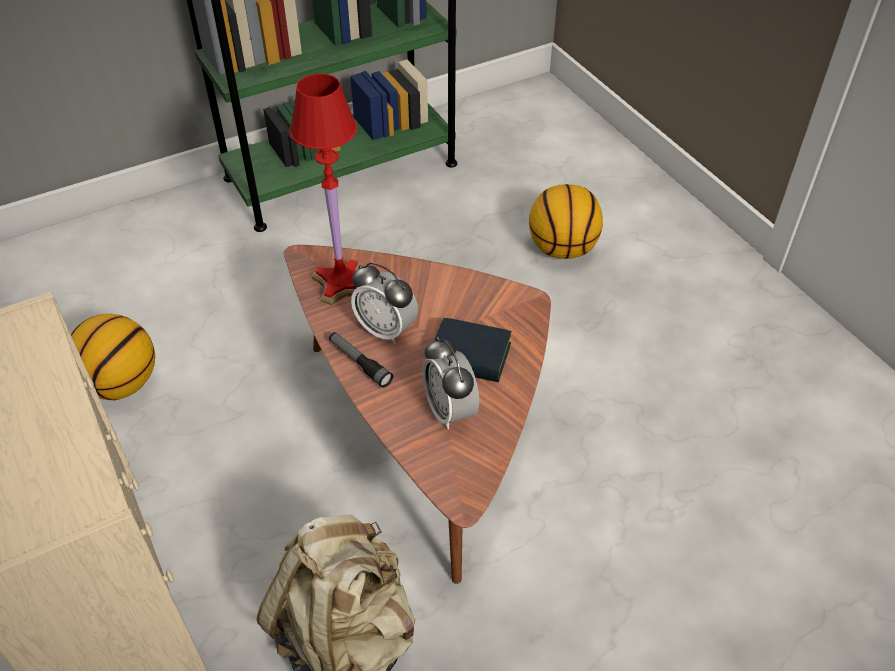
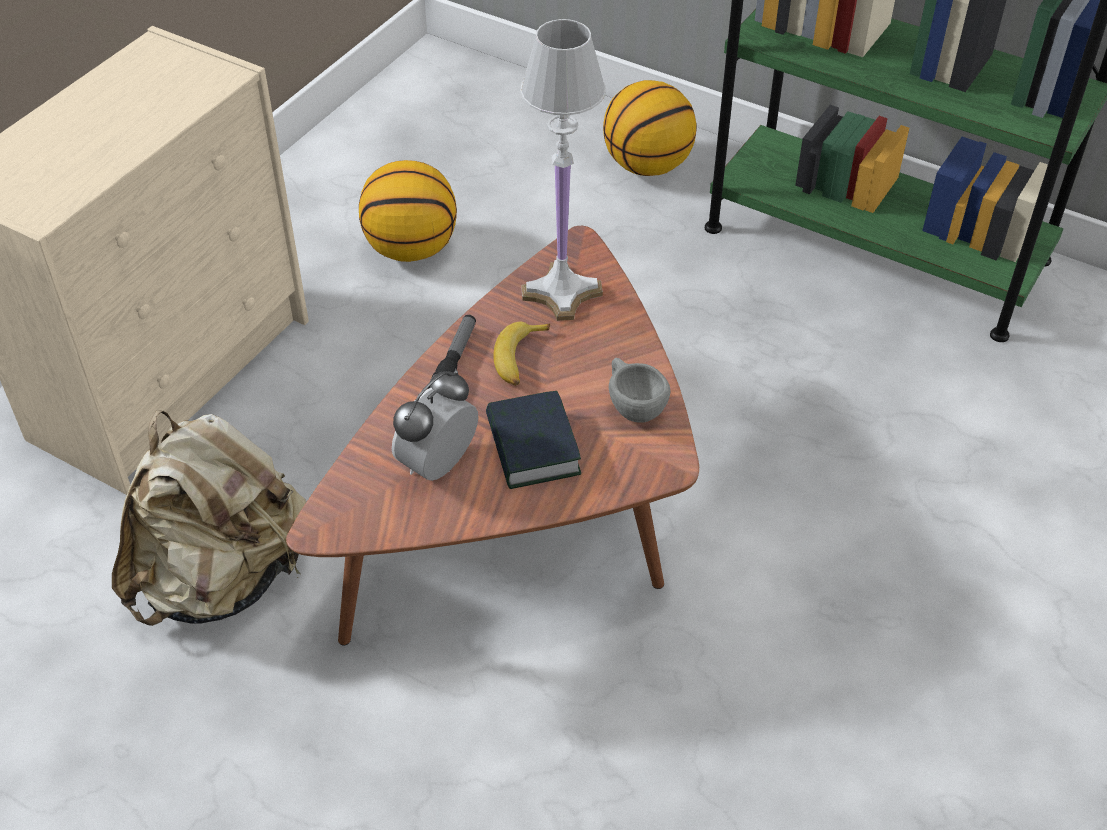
camera: 60 degrees right, 0 degrees up
(340, 284) = (561, 292): red table lamp -> white table lamp
(386, 329) = (520, 359): alarm clock -> banana
(469, 295) = (633, 405): none -> grey cup
(562, 249) = (950, 523): basketball -> basketball (647, 165)

